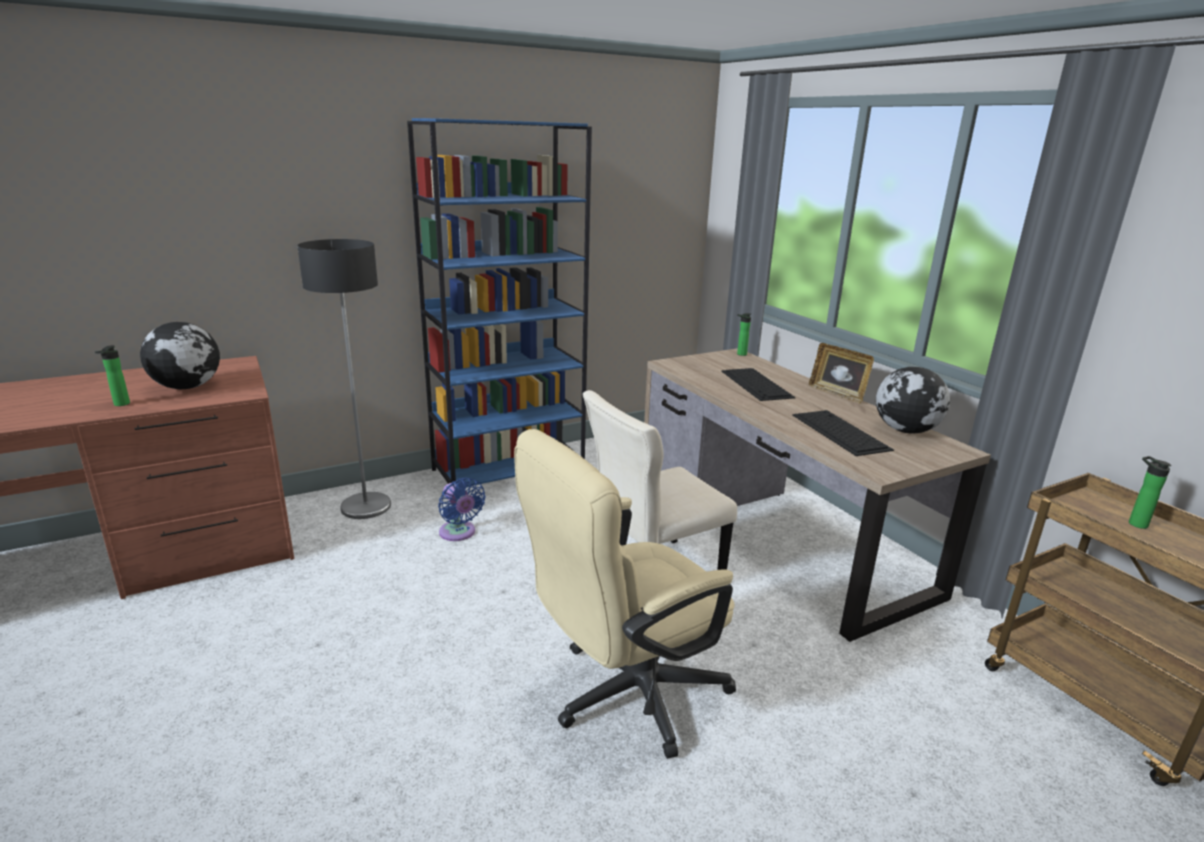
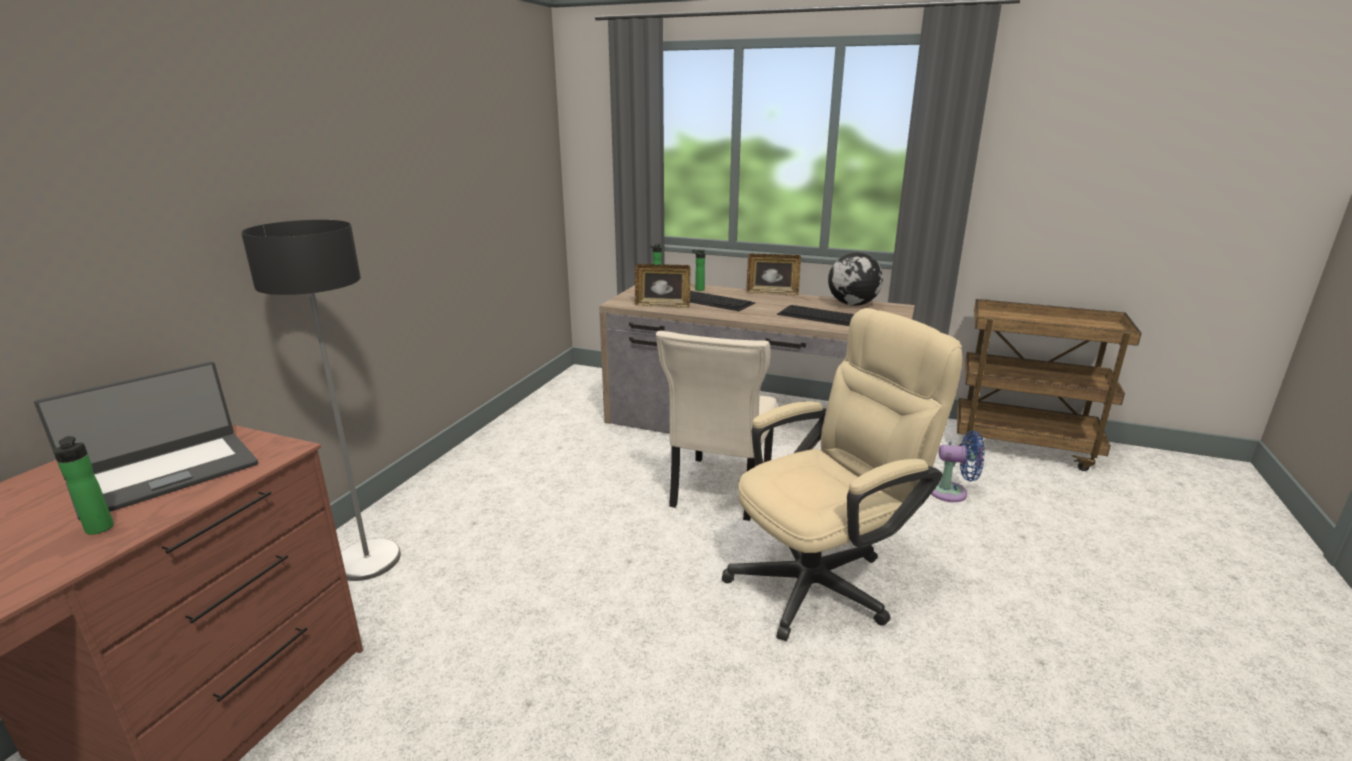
camera: 40 degrees left, 0 degrees up
(188, 387) = (164, 473): globe -> laptop
(459, 533) = (513, 536): blue fan -> blue fan (952, 492)
(509, 470) = (476, 463): blue bookcase -> none
(624, 695) = (824, 580): beige office chair -> beige office chair turned 135 degrees counterclockwise
(700, 376) = (662, 306): none -> picture frame
(1135, 523) = (1025, 319): bottle -> bottle (698, 289)

